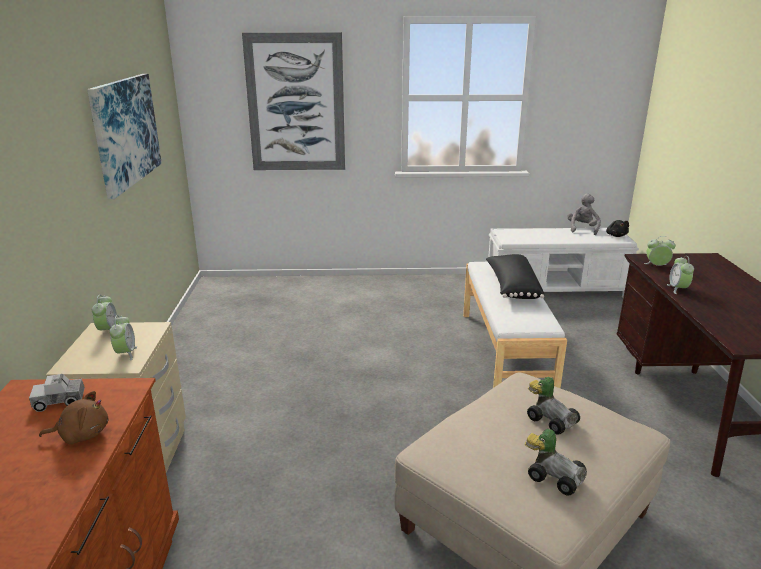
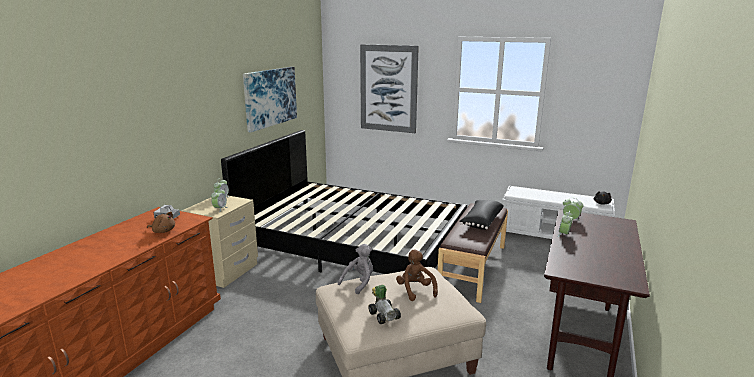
camera: 25 degrees right, 5 degrees down
(313, 356) = (352, 244): none -> black bed
(503, 354) = (472, 268): white bench -> brown bench
(550, 419) = (415, 290): toy car -> brown plush toy
(582, 229) = (579, 195): grey plush toy -> grey plush toy (359, 283)

